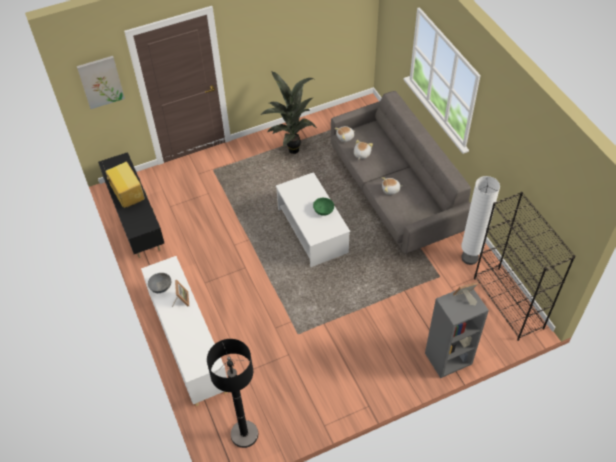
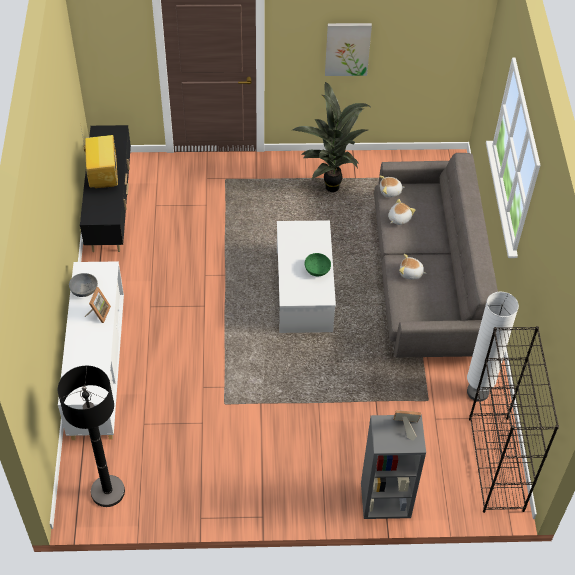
camera: 20 degrees right, 0 degrees up
(101, 82) = (112, 33): picture -> picture (347, 48)

